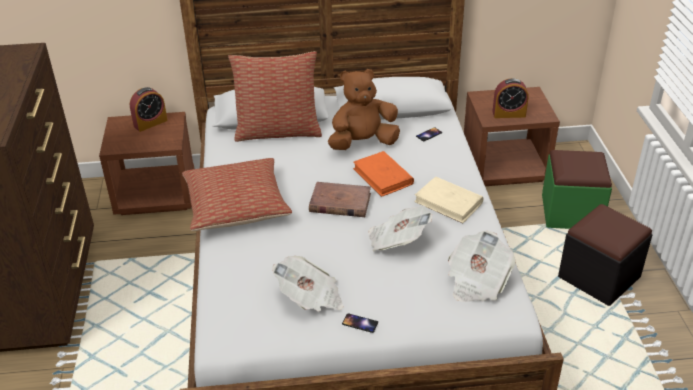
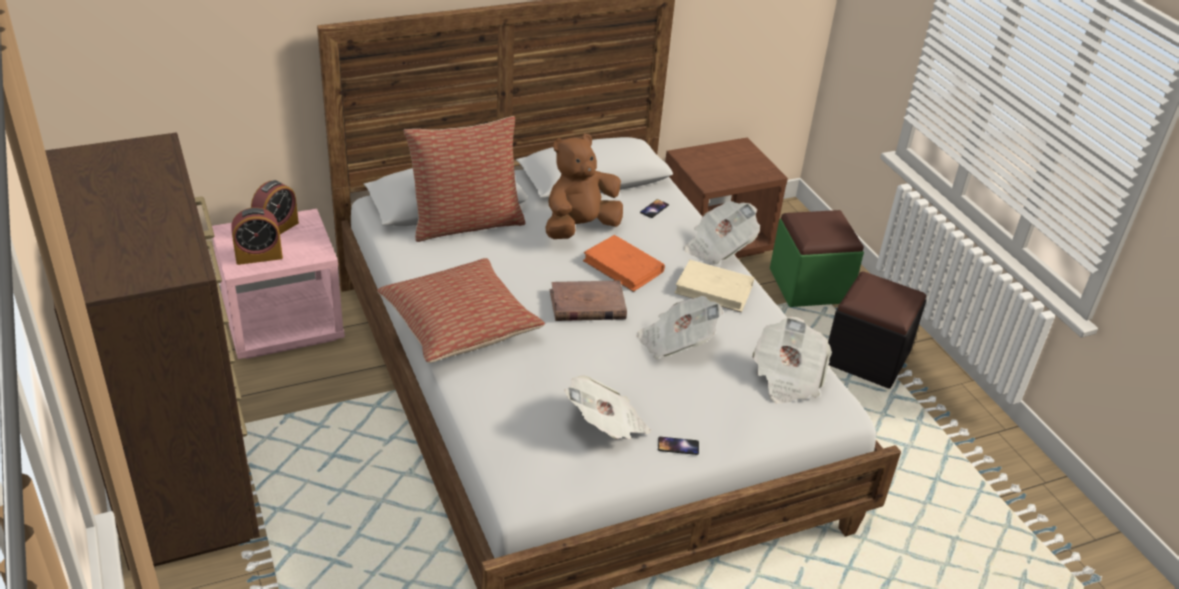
camera: 20 degrees left, 0 degrees up
(156, 194) = (284, 325): brown nightstand -> pink nightstand
(468, 170) = (718, 248): none -> newspaper
(509, 114) = (727, 174): alarm clock -> alarm clock (259, 256)

